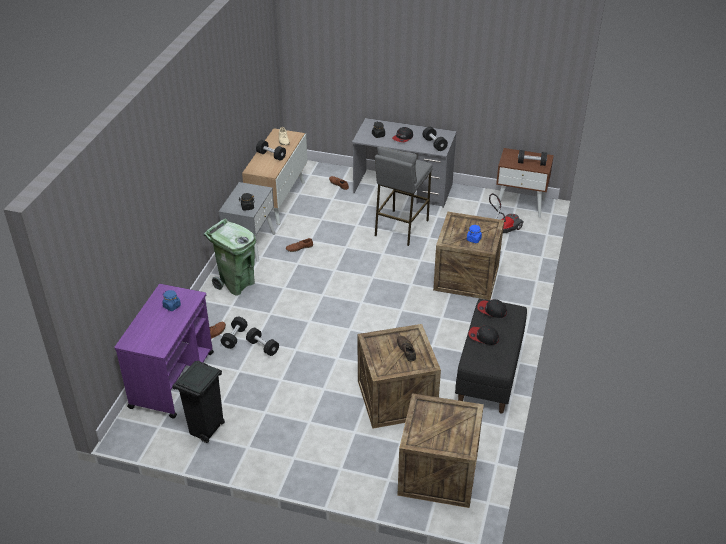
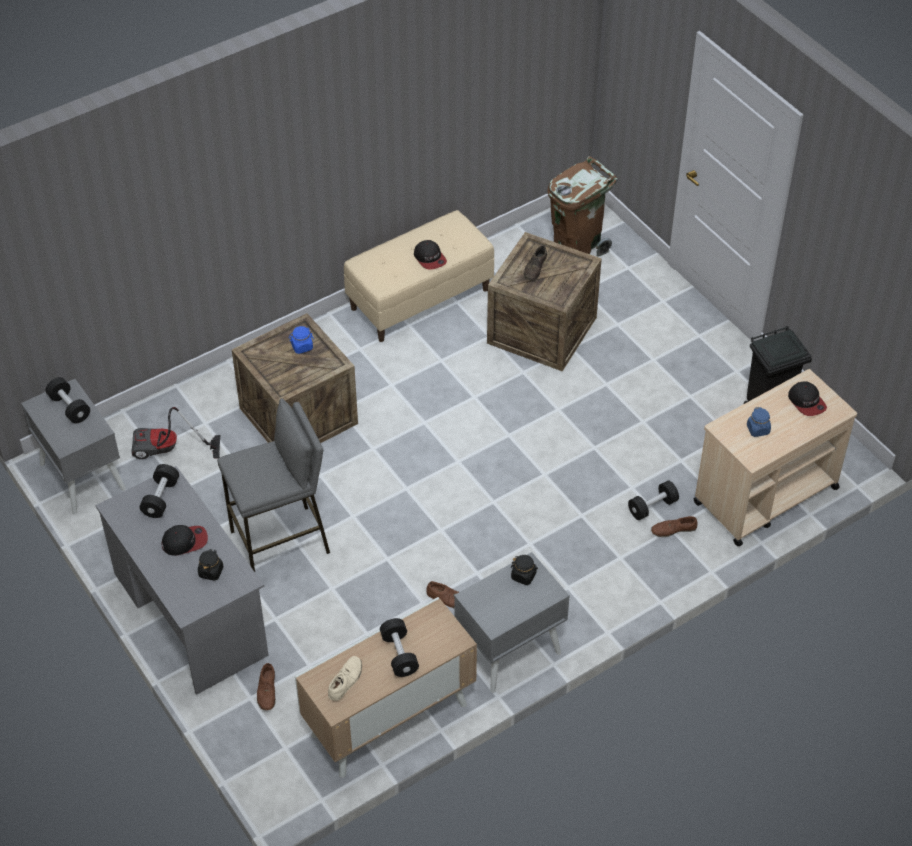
camera: 140 degrees left, 10 degrees up
(173, 379) = (764, 495): purple cart -> beige cart
(236, 284) = (586, 589): green trash can -> none
(263, 347) = (629, 474): black dumbbell -> none
(438, 473) = (577, 247): crate -> brown trash can
(490, 373) = (420, 298): black bench -> beige bench
(491, 310) = (384, 278): cap -> cap (807, 402)
(520, 204) = (82, 476): brown nightstand -> grey nightstand

